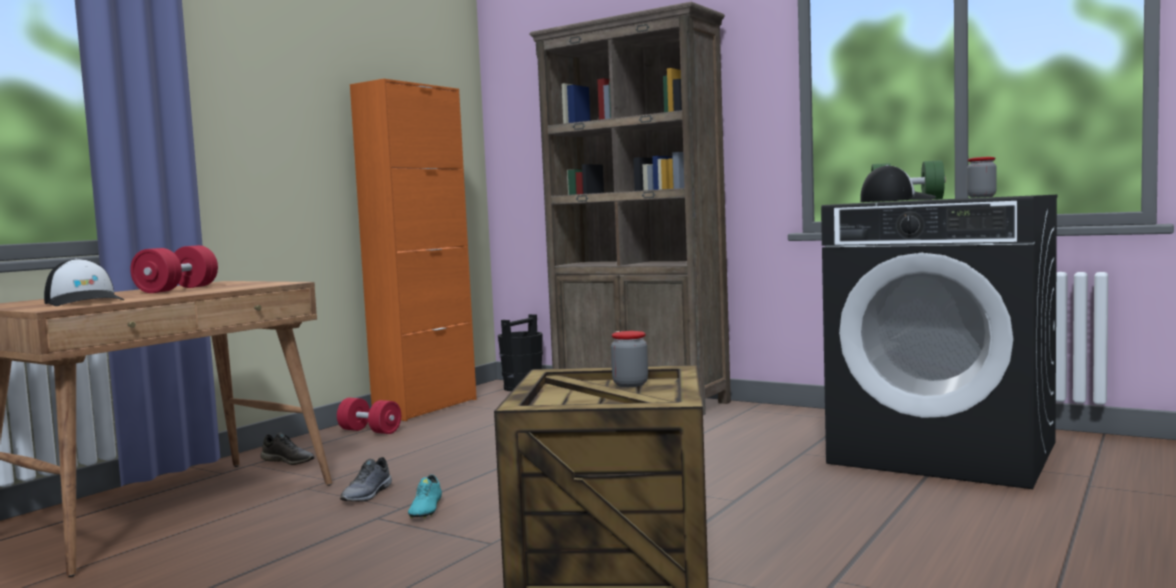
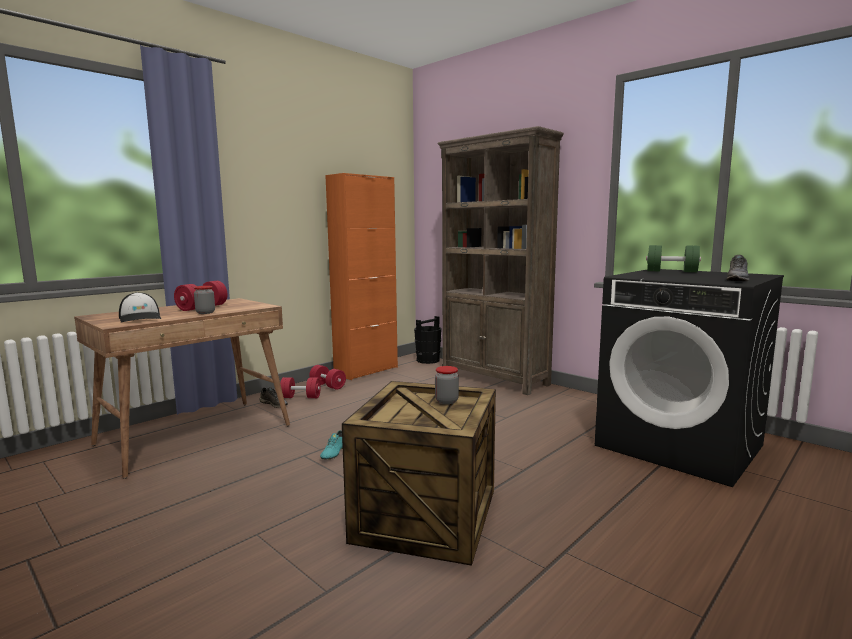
camera: 10 degrees right, 5 degrees up
(331, 449) = (301, 397): none -> red dumbbell
(368, 494) = (306, 436): grey shoe -> grey shoe (737, 279)
(896, 201) = (660, 274): cap -> none
(981, 197) = (725, 274): jar -> jar (205, 313)

